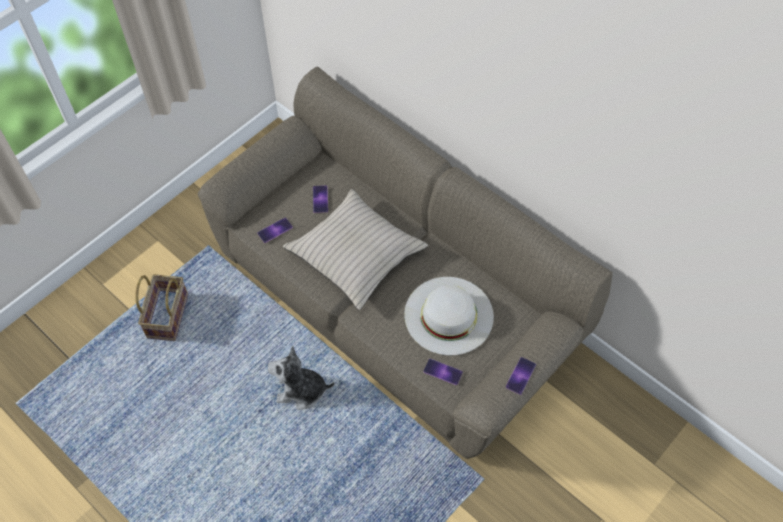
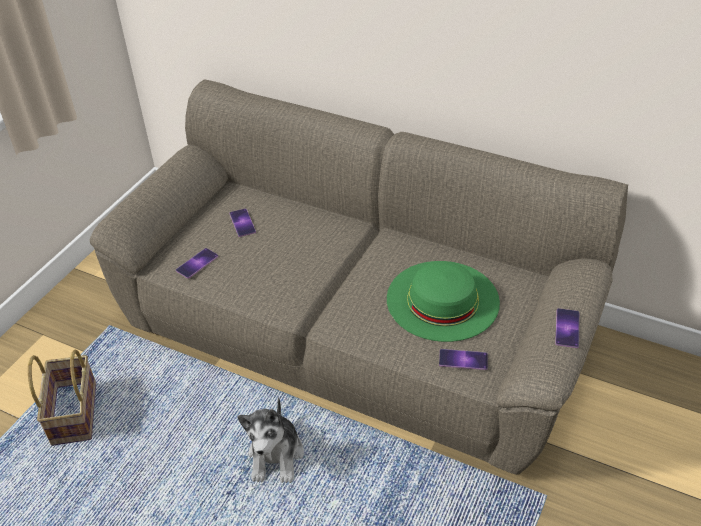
camera: 15 degrees left, 15 degrees down
(301, 391) = (276, 455): plush toy -> plush toy turned 75 degrees counterclockwise
(356, 254) = (305, 266): beige pillow -> none
(449, 315) = (442, 300): white hat -> green hat

